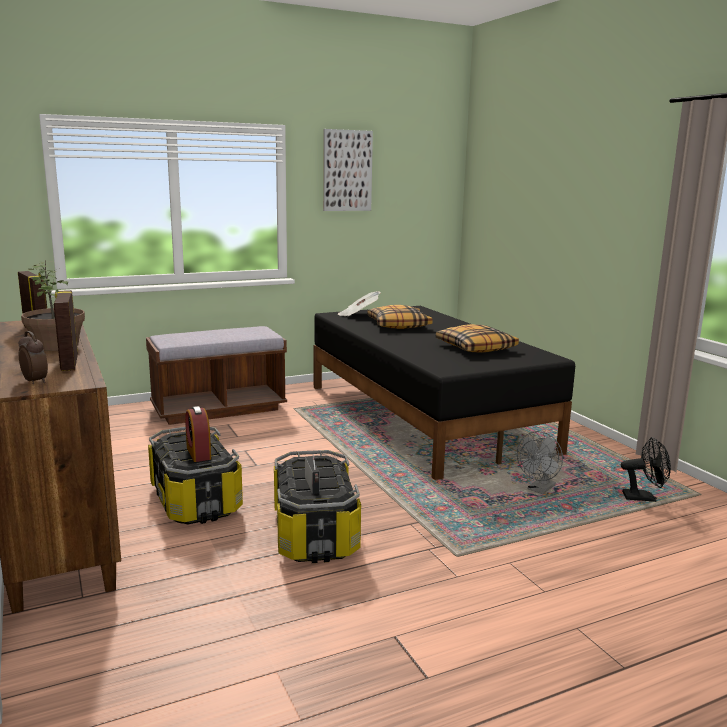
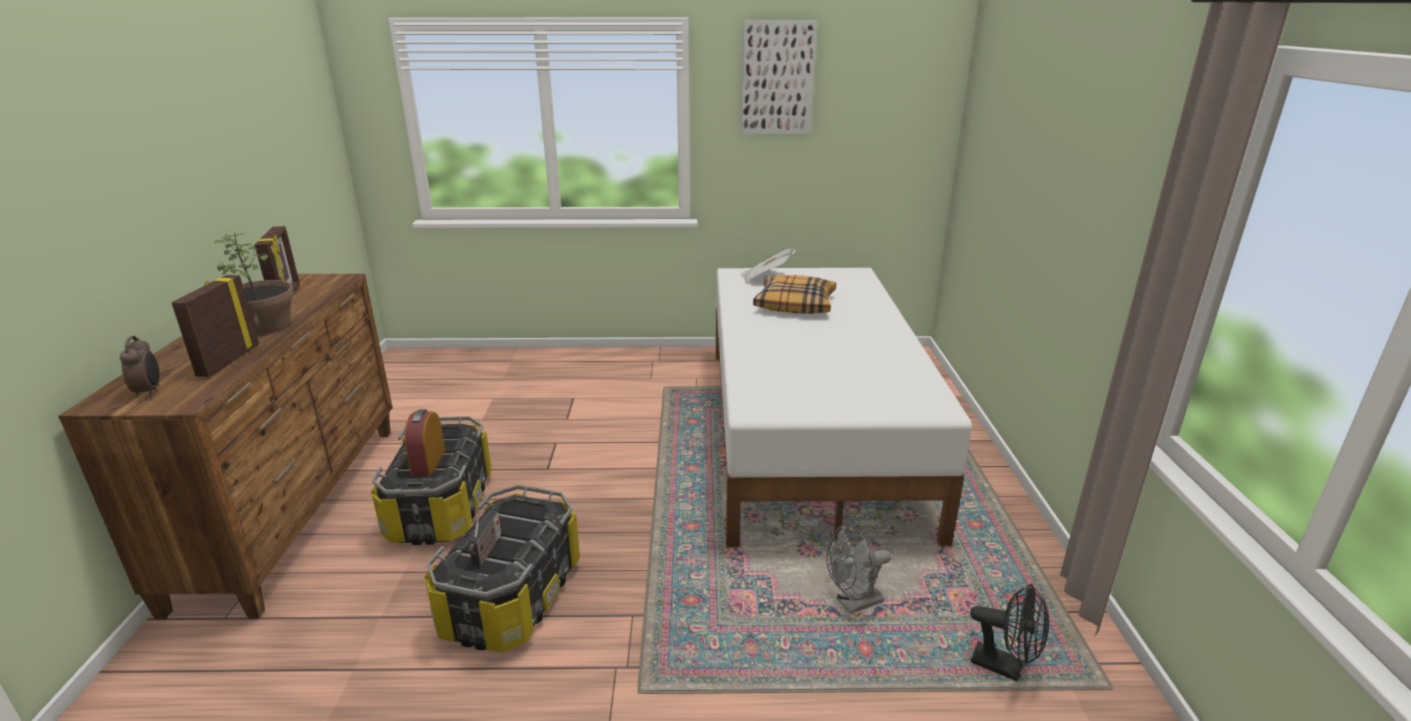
camera: 25 degrees right, 10 degrees up
(218, 409) = (584, 372): brown bench -> none
(425, 417) = (810, 431): black bed -> white bed
(475, 348) = (848, 367): pillow -> none

